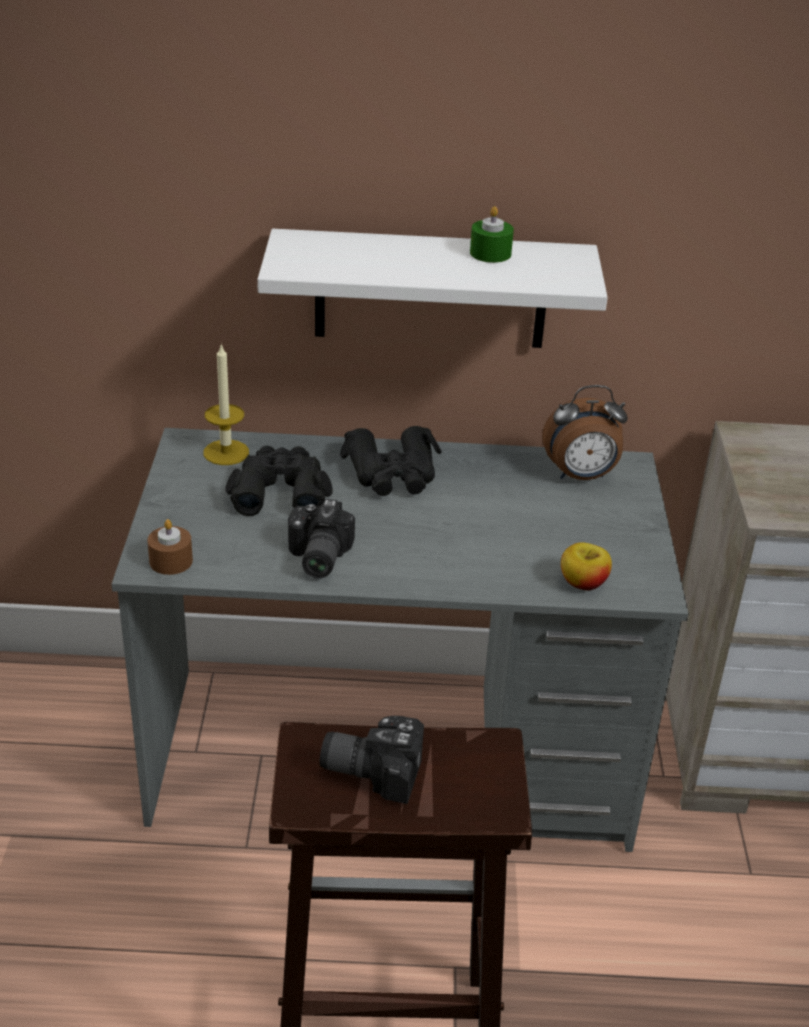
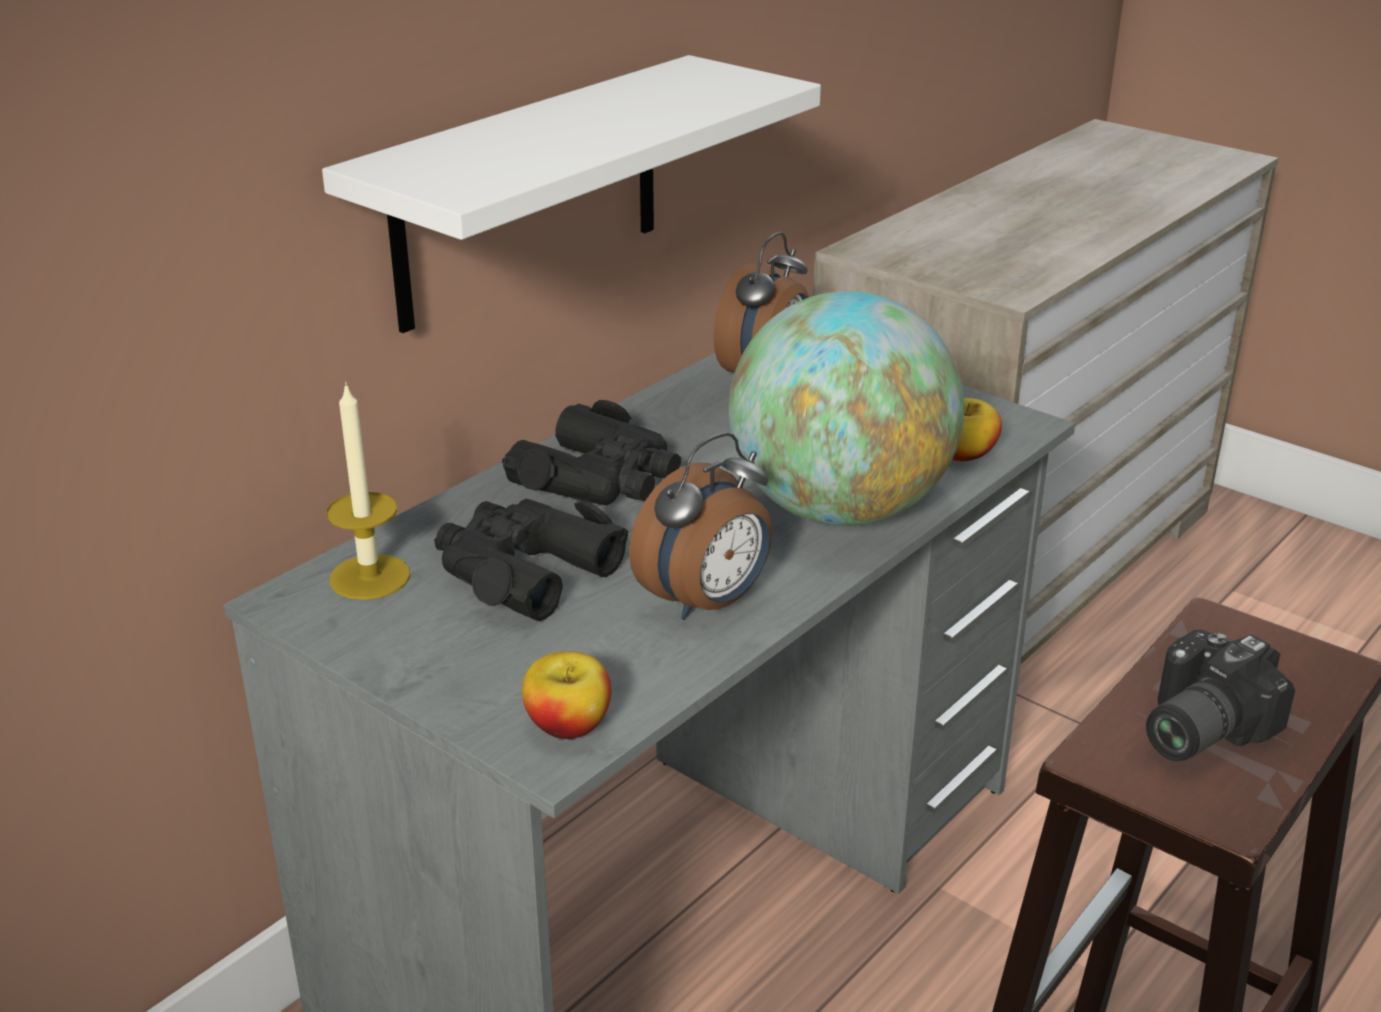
camera: 50 degrees left, 5 degrees down
(171, 561) = (568, 725): brown candle -> apple
(316, 557) = (707, 603): camera -> alarm clock
(461, 563) = (840, 509): none -> globe
(490, 253) = (625, 95): green candle -> none

